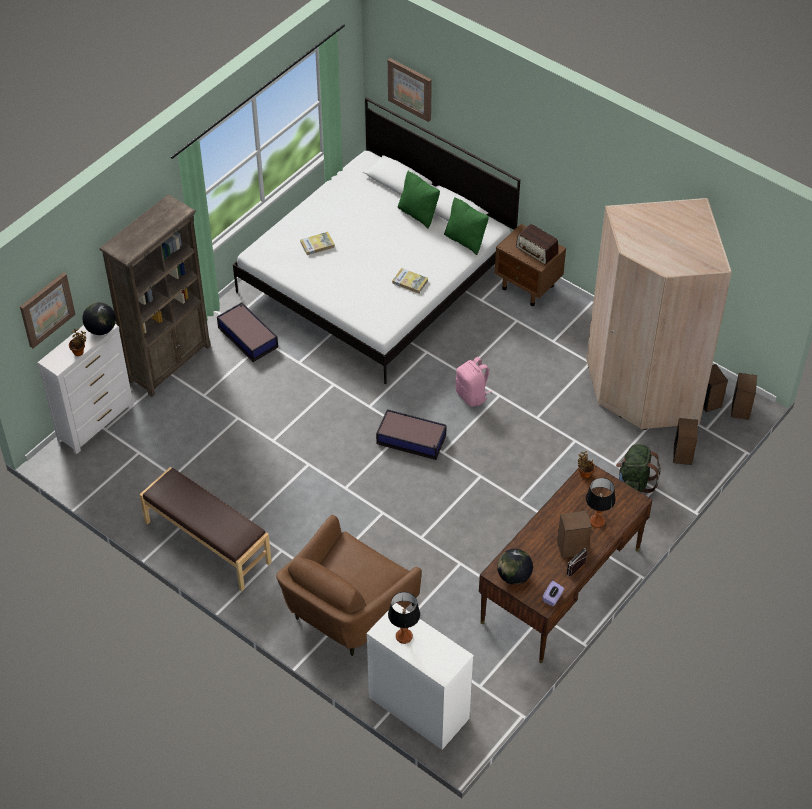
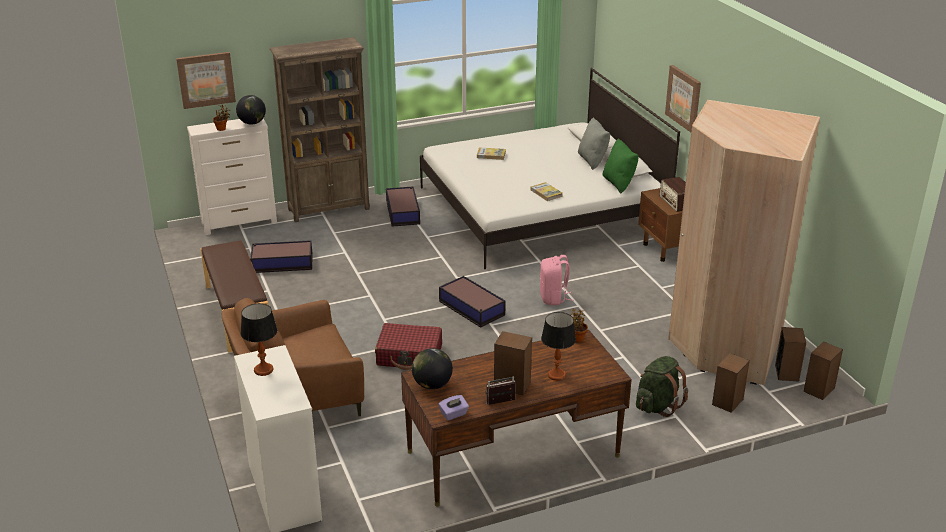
camera: 30 degrees right, 20 degrees down
(189, 459) = (281, 263): none -> storage box
(401, 520) = (409, 355): none -> red suitcase
(410, 89) = (620, 51): picture -> picture (684, 98)
(418, 214) = (592, 161): green pillow -> grey pillow

